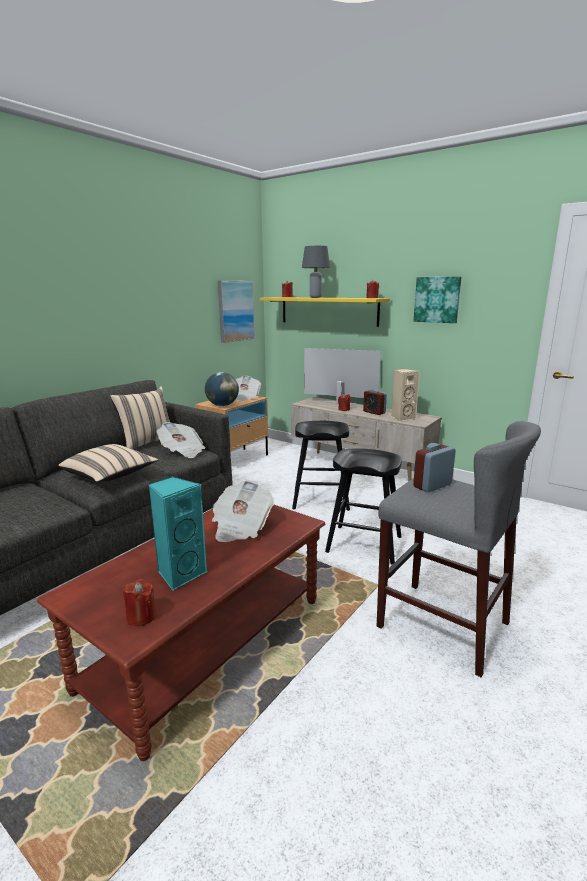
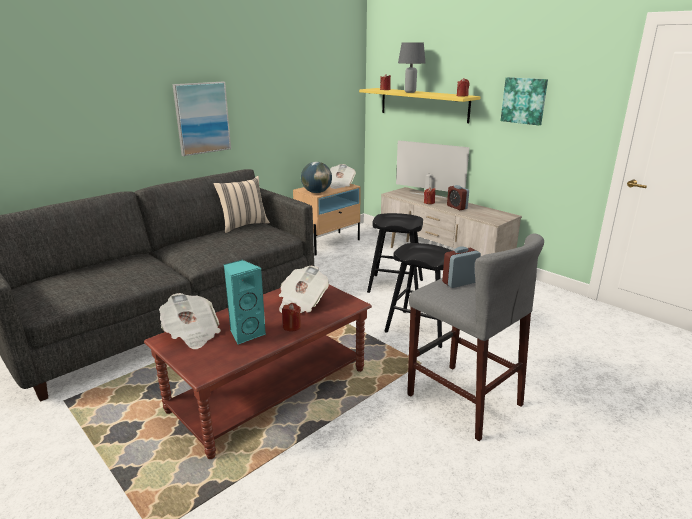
camera: 10 degrees right, 5 degrees up
(110, 476) = (208, 252): beige pillow -> none
(141, 617) = (212, 360): red candle -> red candle (292, 327)
(182, 451) = (271, 235): newspaper -> newspaper (192, 334)
(235, 311) = (336, 102): picture -> picture (202, 118)
(402, 418) = (481, 214): beige speaker -> none

